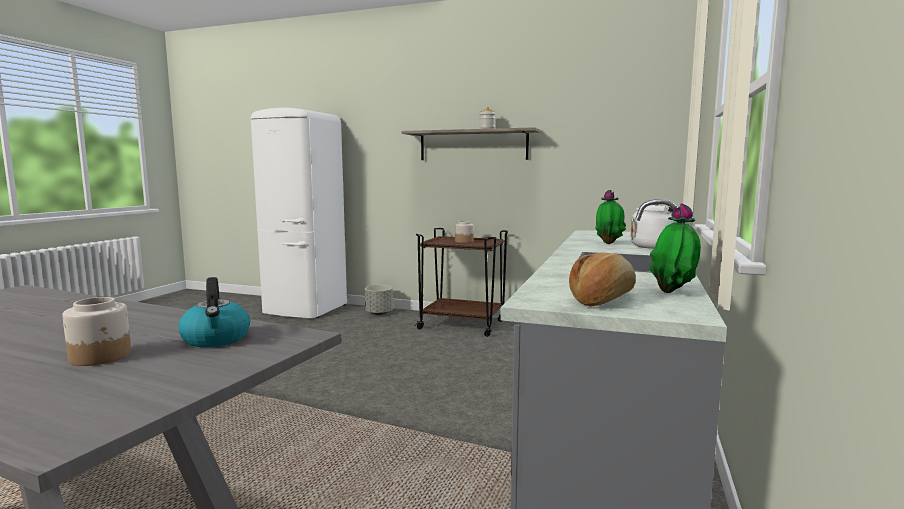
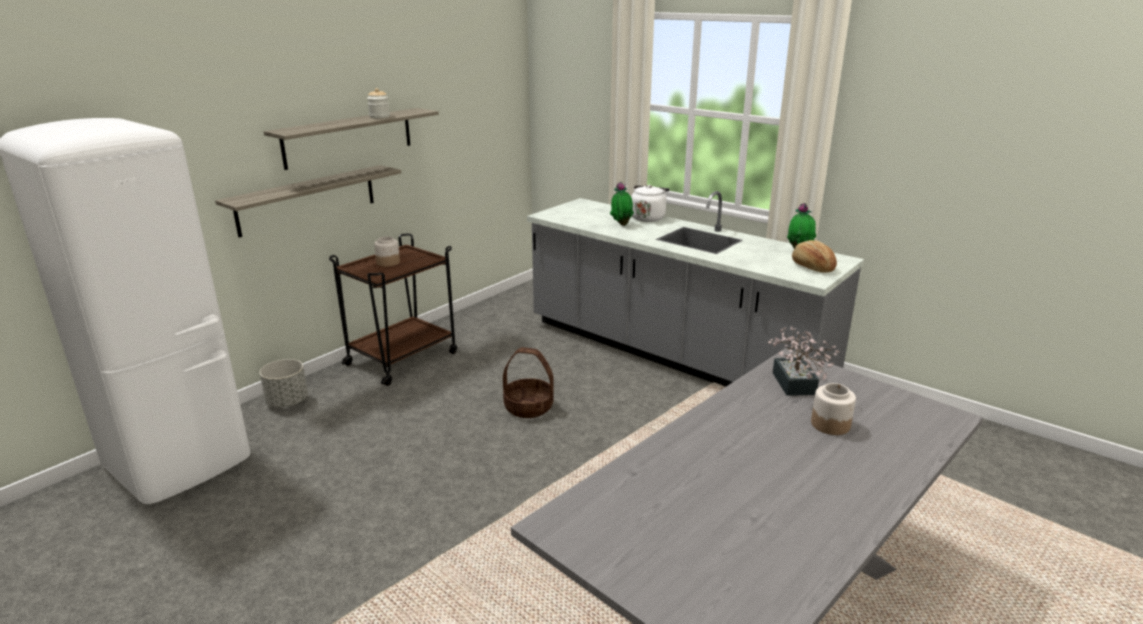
camera: 70 degrees left, 15 degrees up
(216, 339) = (795, 386): kettle -> potted plant
(420, 375) = (529, 407): none -> basket
(434, 184) = (307, 200): none -> shelf

